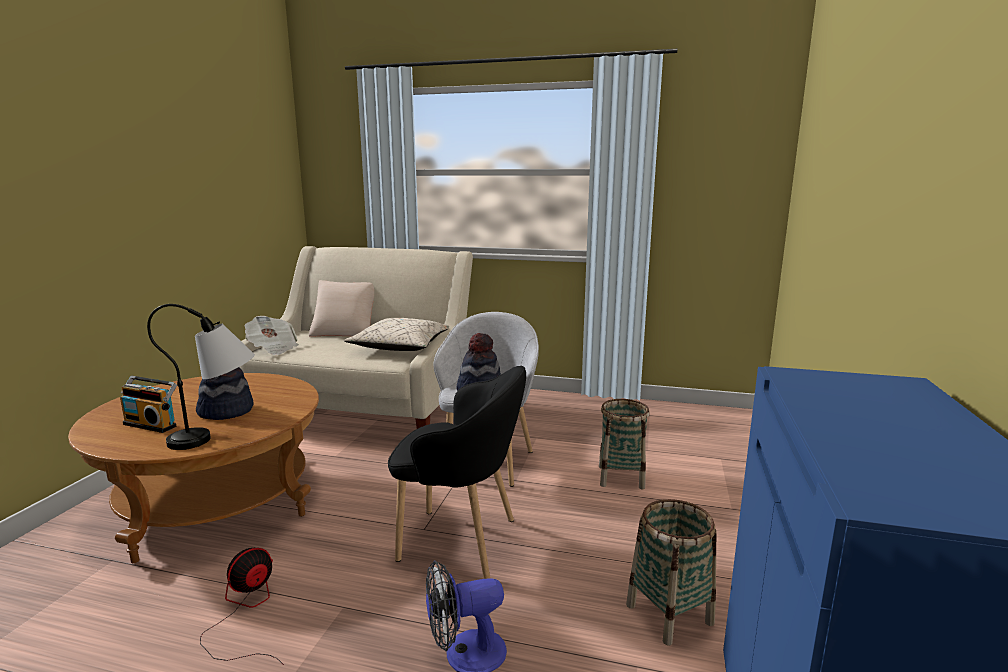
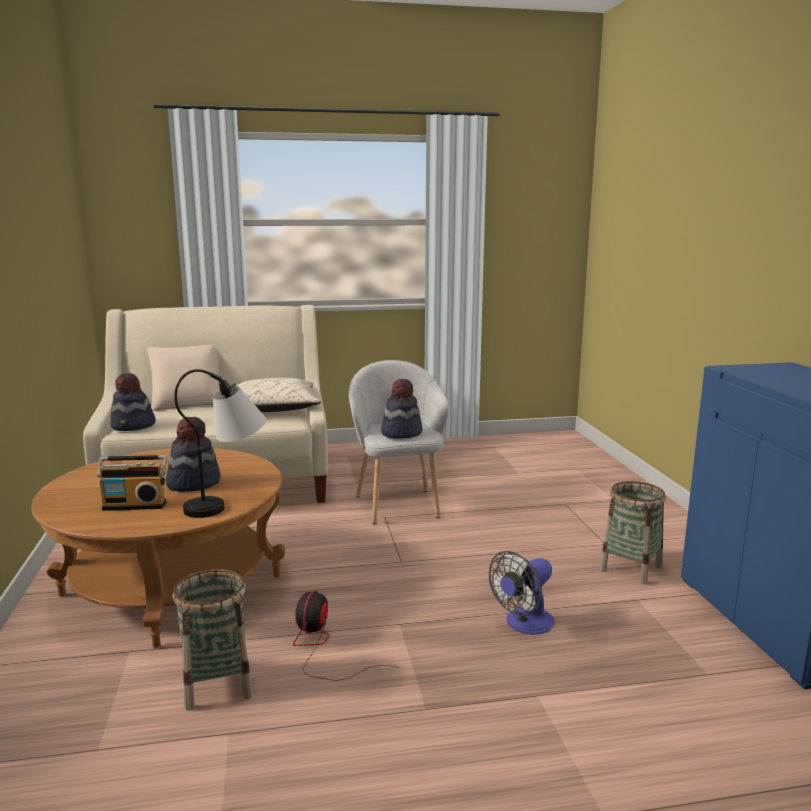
camera: 25 degrees left, 0 degrees up
(273, 348) = (133, 426): newspaper -> hat
(462, 542) = (443, 563): black armchair -> none
(621, 477) = (517, 495): basket -> basket (217, 684)

